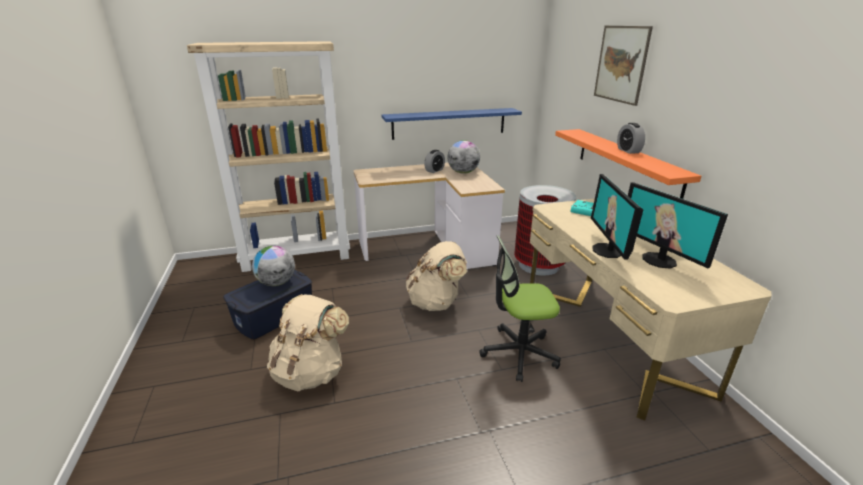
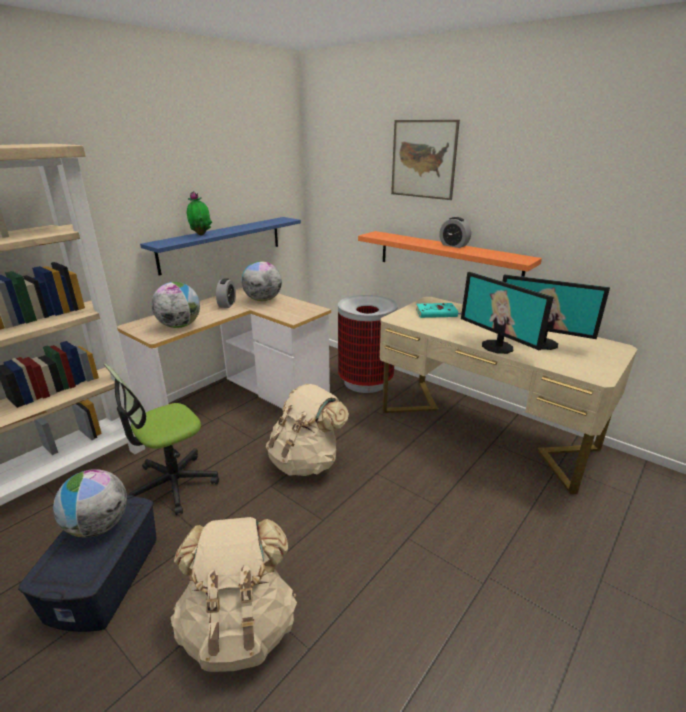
camera: 35 degrees left, 0 degrees up
(388, 177) = (179, 326): none -> globe
(428, 113) = (201, 234): none -> potted plant
(519, 353) = (434, 480): office chair -> office chair (173, 484)

